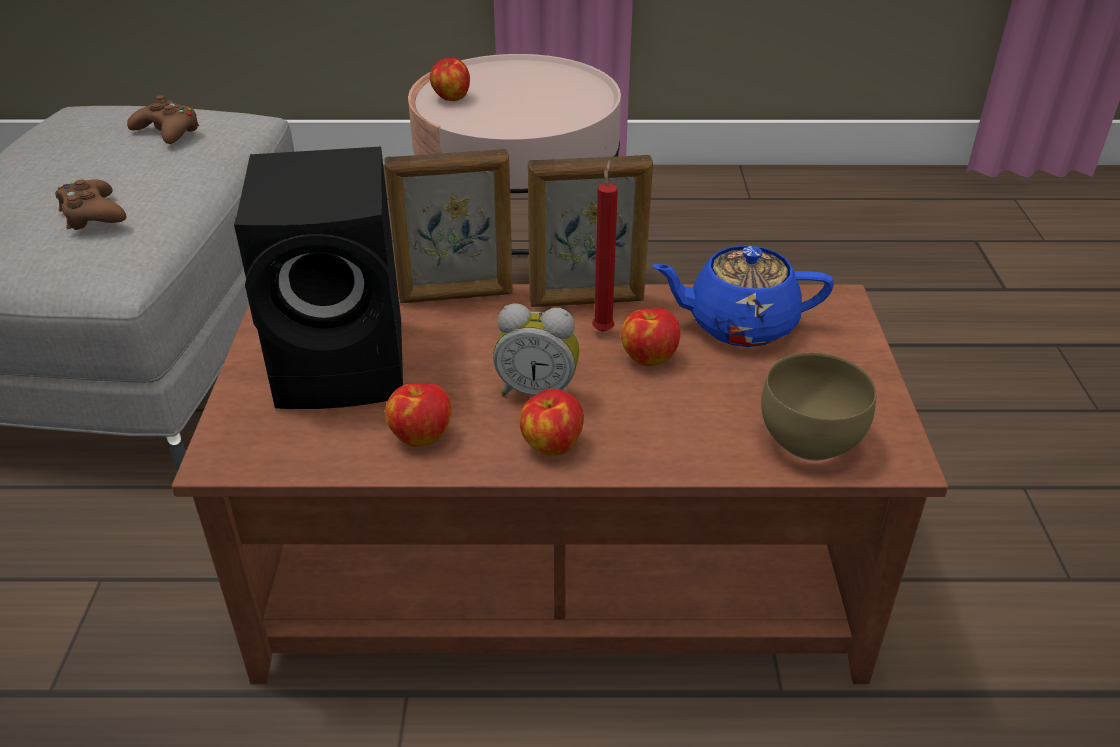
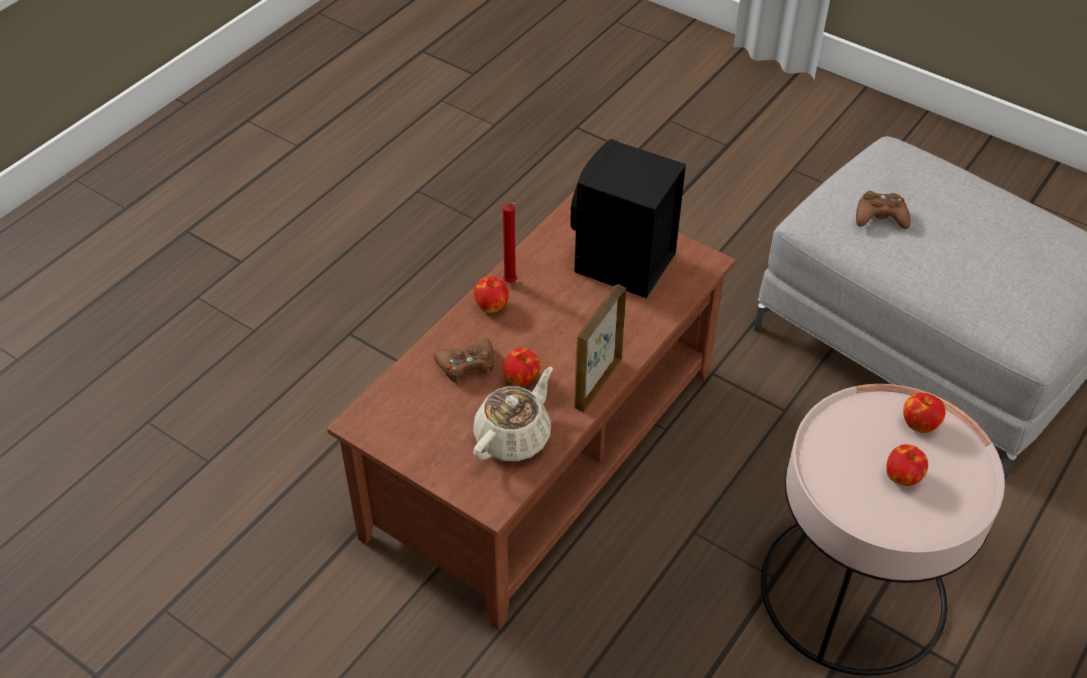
camera: 125 degrees right, 10 degrees up
(168, 131) = (1005, 280): brown game controller -> brown game controller (467, 366)
(421, 435) = (540, 267): apple -> apple (902, 477)
(456, 296) = (651, 331): picture frame -> none
(538, 391) = (535, 321): alarm clock -> none
(603, 329) = (563, 375): red candle -> red candle (511, 283)
(739, 324) = (514, 436): blue teapot -> beige teapot
(812, 439) = (402, 400): brown bowl -> none

